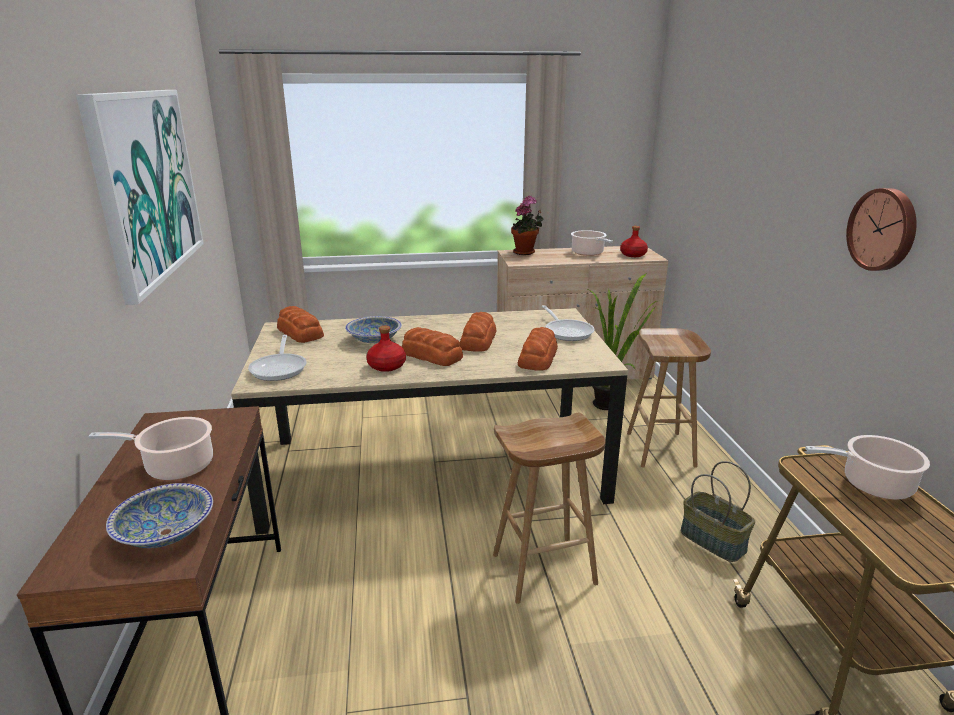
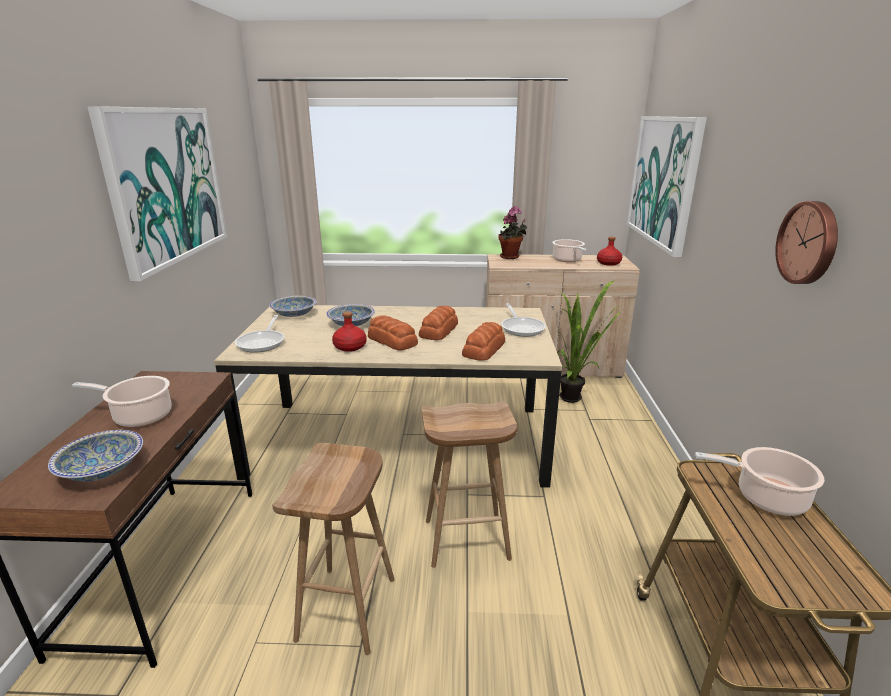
camera: 10 degrees right, 0 degrees up
(300, 332) = (294, 314): bread -> bowl
(661, 450) = (610, 443): brown stool -> brown stool (347, 609)
(692, 164) = (663, 180): none -> picture
(714, 541) = (634, 533): basket -> none

